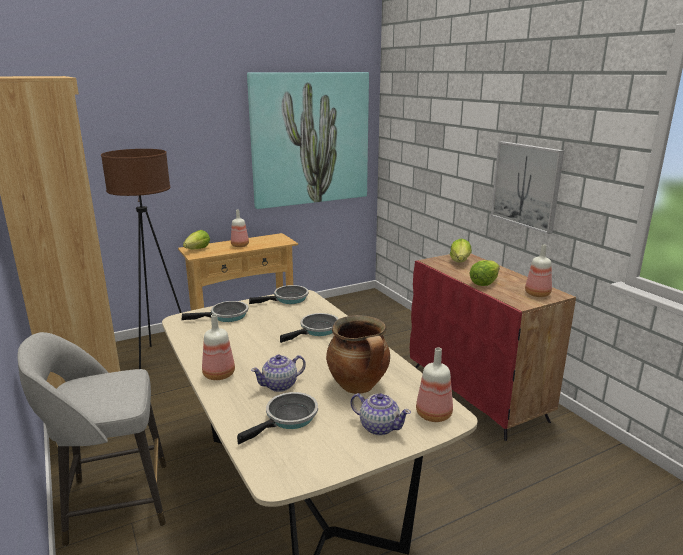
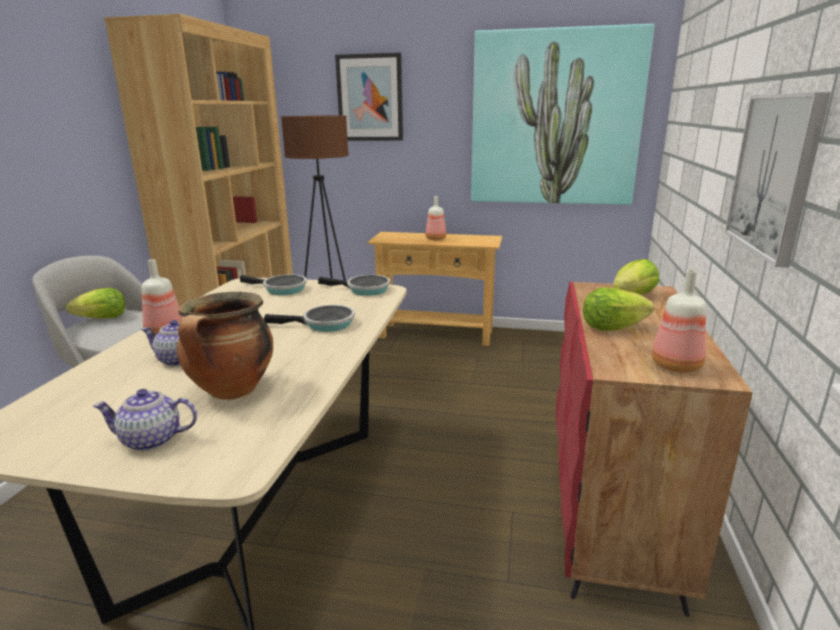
camera: 40 degrees right, 0 degrees up
(156, 128) = (370, 98): none -> picture
(198, 249) = (392, 235): lettuce -> lettuce (103, 319)
(288, 419) = (114, 392): frying pan -> none
(379, 427) = (152, 440): teapot -> teapot turned 105 degrees clockwise
(435, 415) = (225, 459): bottle -> none

